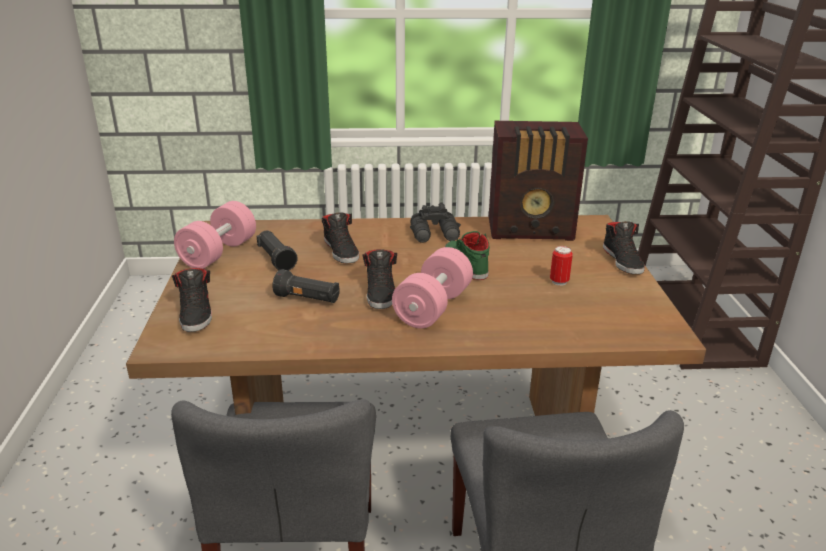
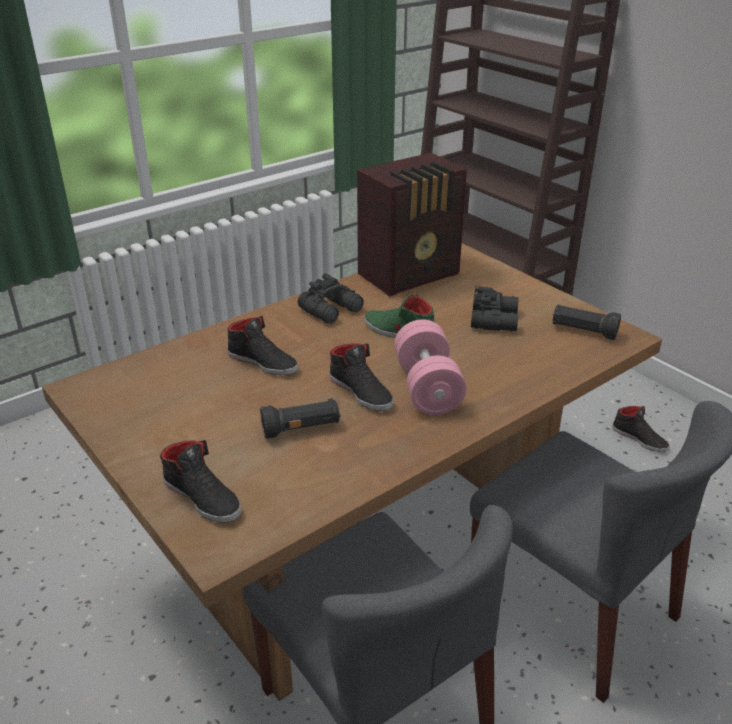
camera: 35 degrees left, 5 degrees up
(219, 253) = (127, 416): pink dumbbell -> none
(276, 259) = (206, 398): black flashlight -> black flashlight (583, 331)
(559, 281) = (495, 319): can -> black binoculars
(623, 260) = (518, 280): black shoe -> black shoe (640, 438)

